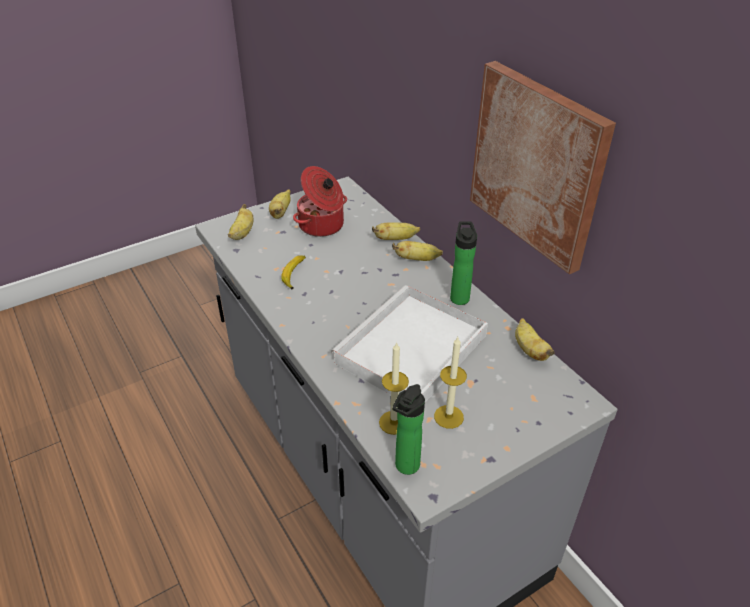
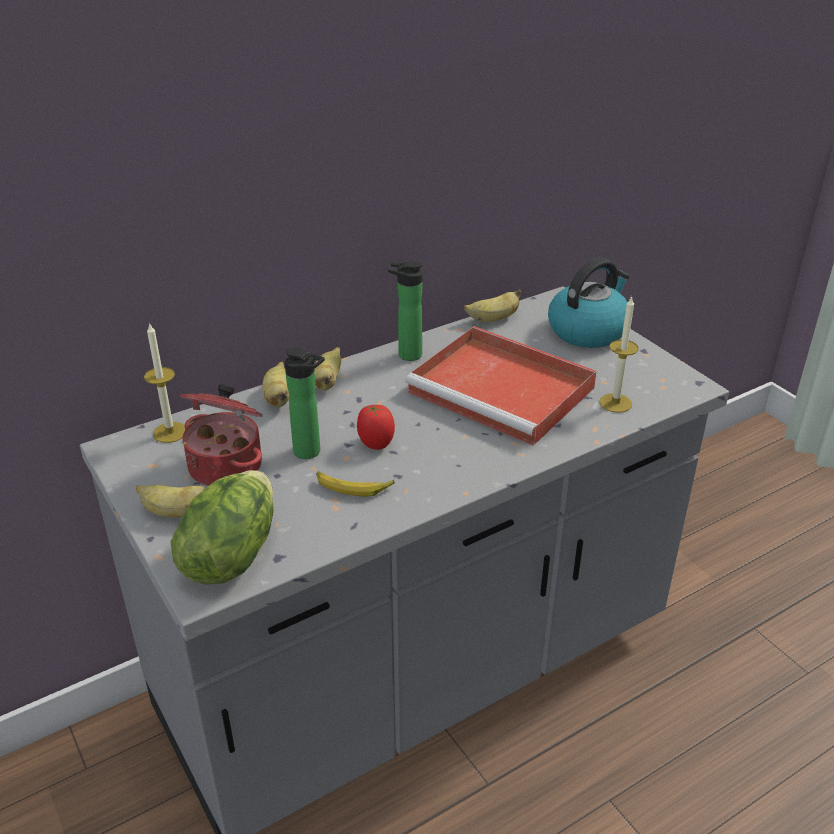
camera: 90 degrees left, 5 degrees down
(242, 233) = (230, 554): banana -> lettuce
(340, 283) = (376, 444): none -> tomato
(405, 467) = (671, 397): bottle -> bottle (310, 452)
(410, 351) = (504, 390): white tray -> red tray
(448, 416) = (598, 370): candle -> candle (170, 432)
(523, 418) = (588, 330): none -> kettle
(537, 165) = (422, 147): picture -> none

